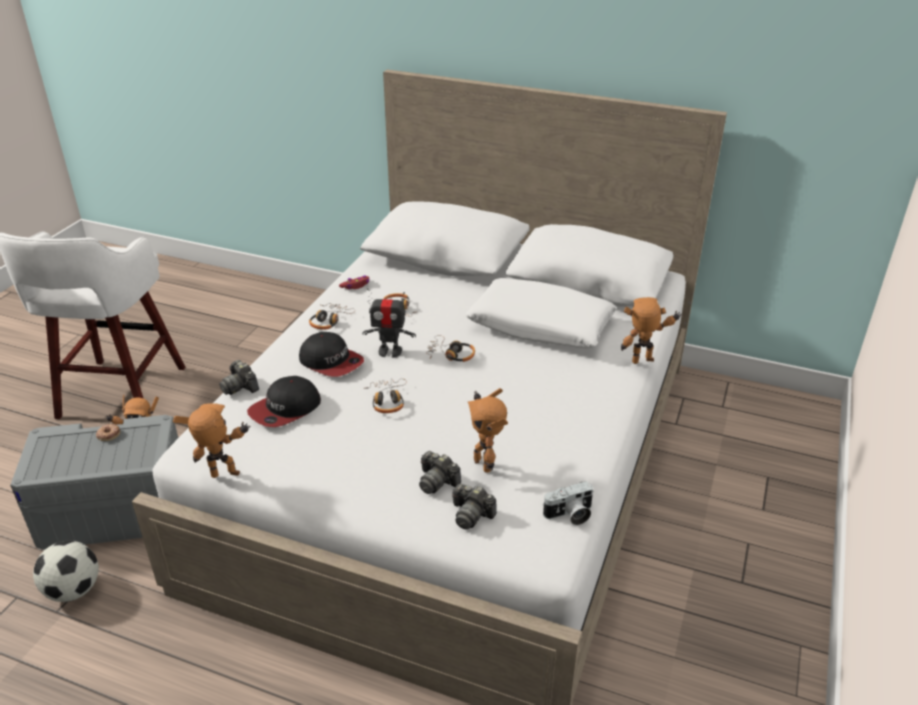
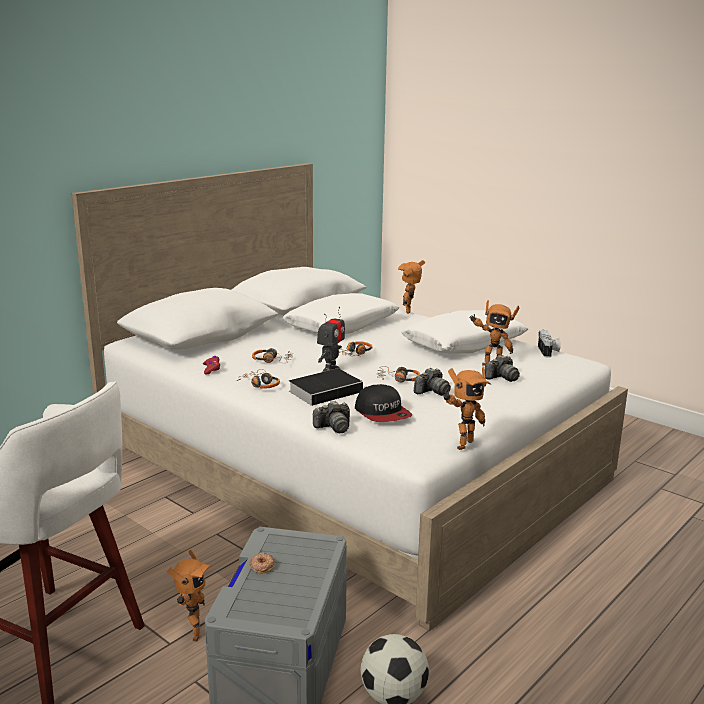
camera: 70 degrees left, 15 degrees down
(225, 478) = (461, 444): toy robot -> toy robot turned 150 degrees counterclockwise
(331, 362) = (327, 391): cap -> book
(471, 515) = (539, 374): camera -> camera (432, 392)
(545, 430) = (464, 344): none -> white pillow

